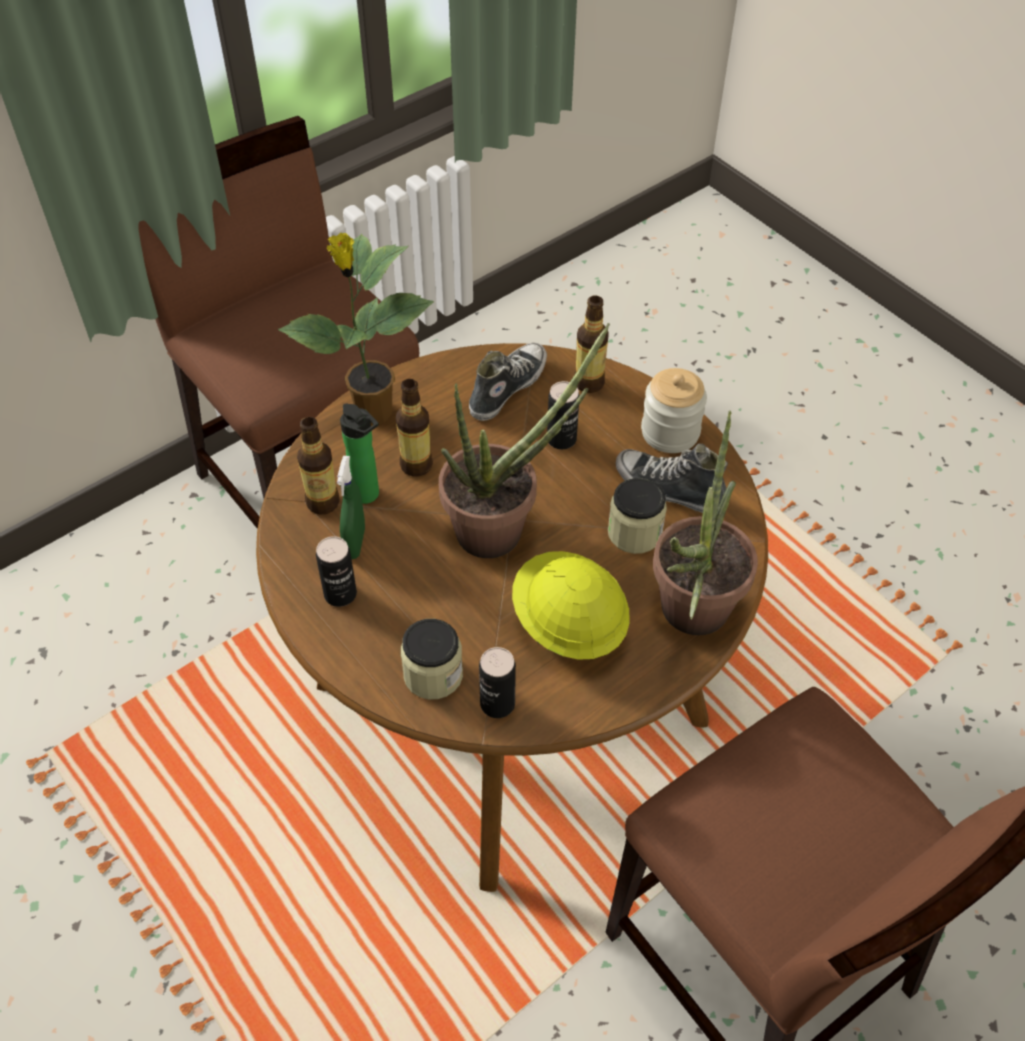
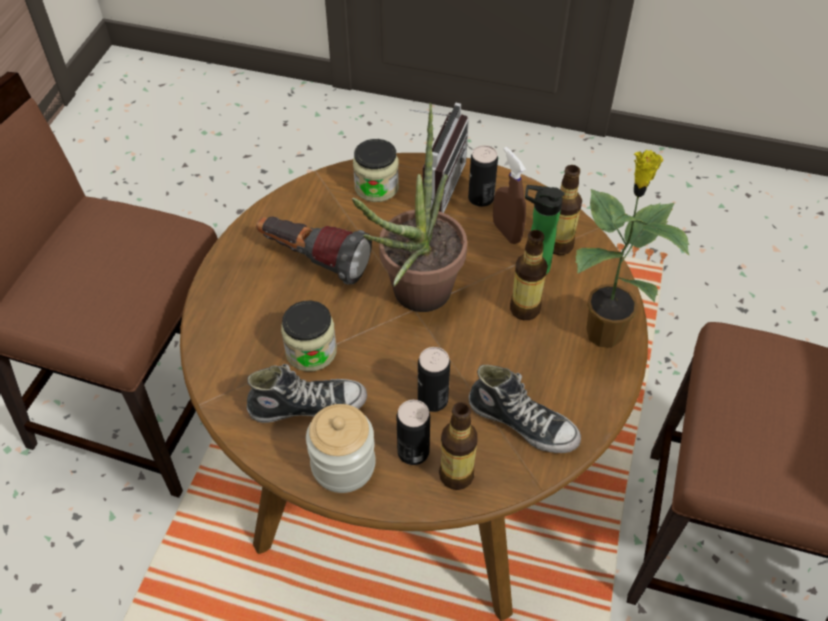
camera: 145 degrees right, 0 degrees up
(355, 543) = (506, 232): green spray bottle -> brown spray bottle
(371, 639) = (434, 185): none -> radio
(497, 703) = (322, 193): can -> can (413, 451)
(507, 388) = (523, 423): shoe -> shoe turned 60 degrees counterclockwise
(568, 623) = (313, 260): yellow hard hat -> flashlight
(688, 619) = (228, 308): potted plant -> none

